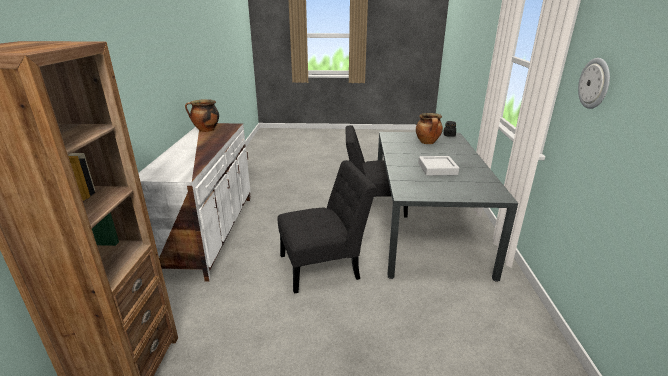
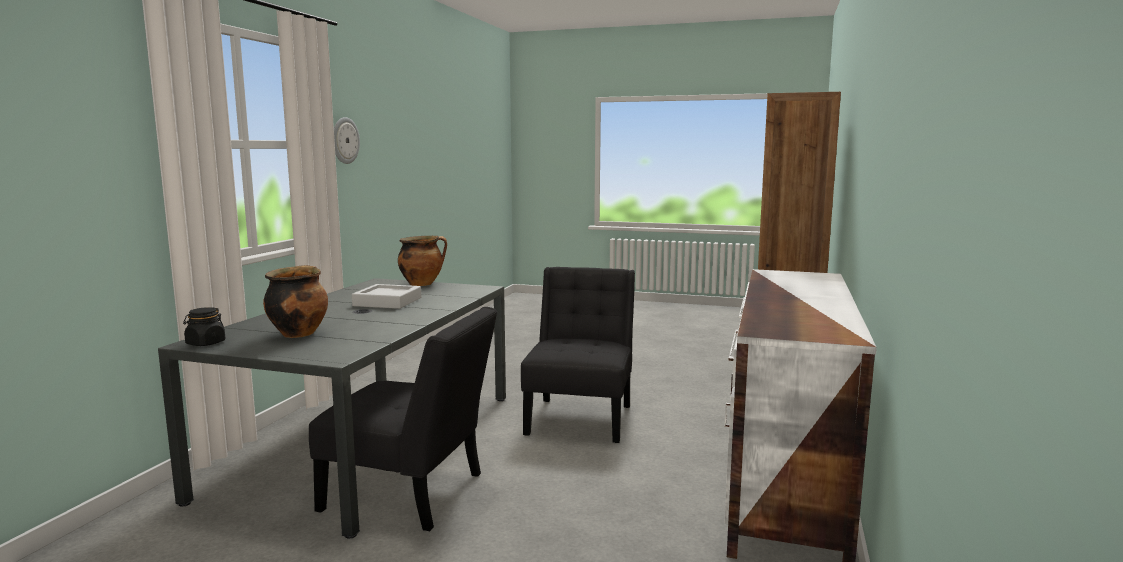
camera: 165 degrees left, 15 degrees down
(206, 130) = (823, 324): cooking pot -> cooking pot (422, 284)
(324, 266) = (581, 417): black chair -> black chair turned 105 degrees clockwise

